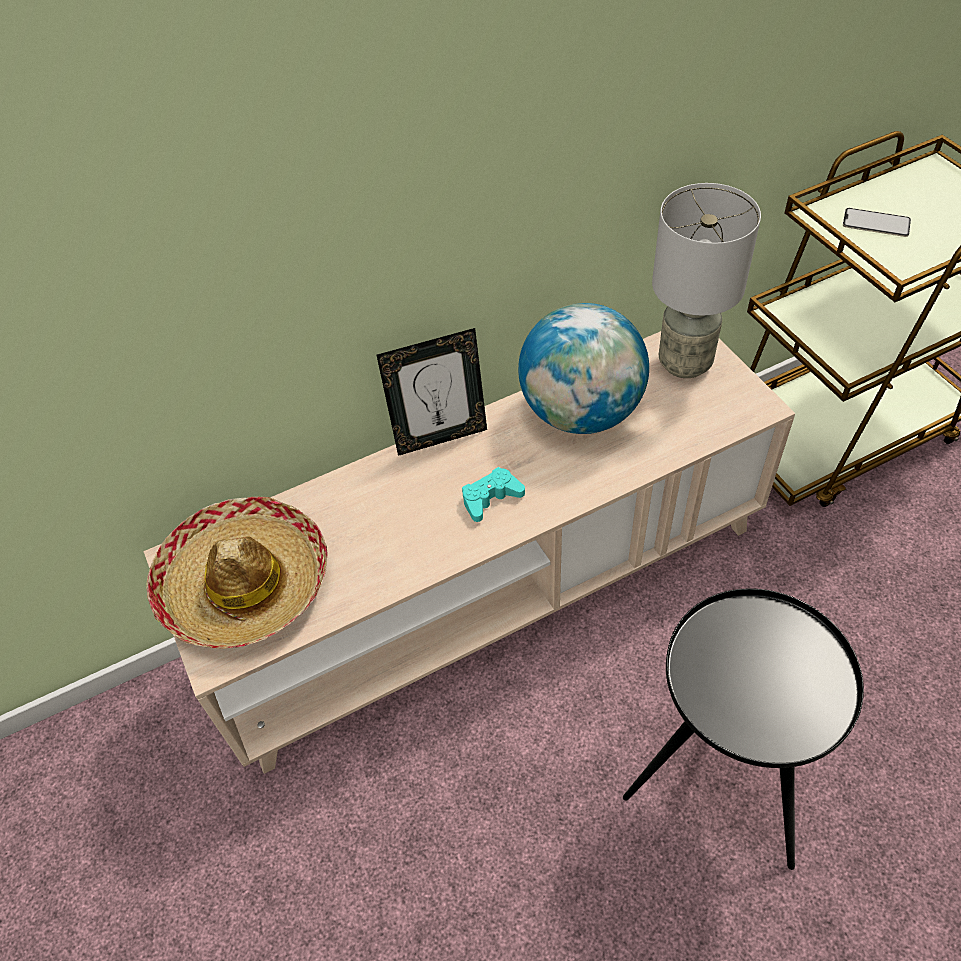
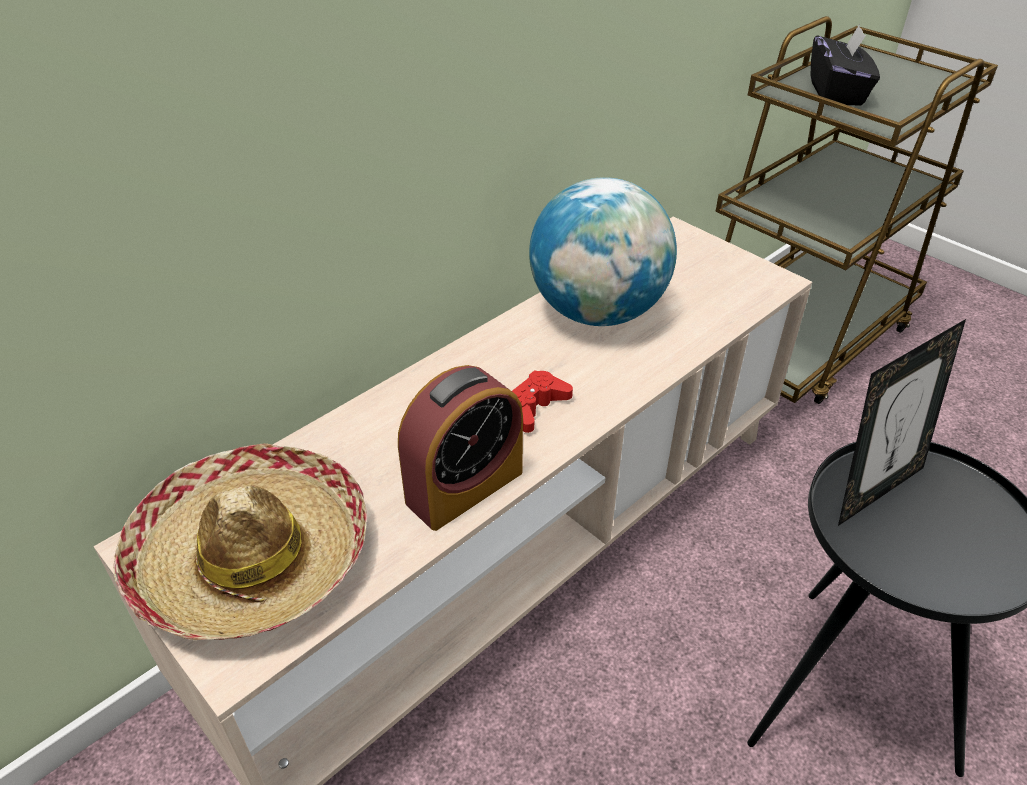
camera: 20 degrees left, 10 degrees down
(412, 559) = (464, 487): none -> alarm clock
(440, 437) = (450, 357): picture frame -> picture frame (872, 489)
(491, 498) = (533, 407): turquoise game controller -> red game controller
(684, 362) = (681, 254): grey table lamp -> none
(876, 223) = (837, 93): phone -> black tissue box

